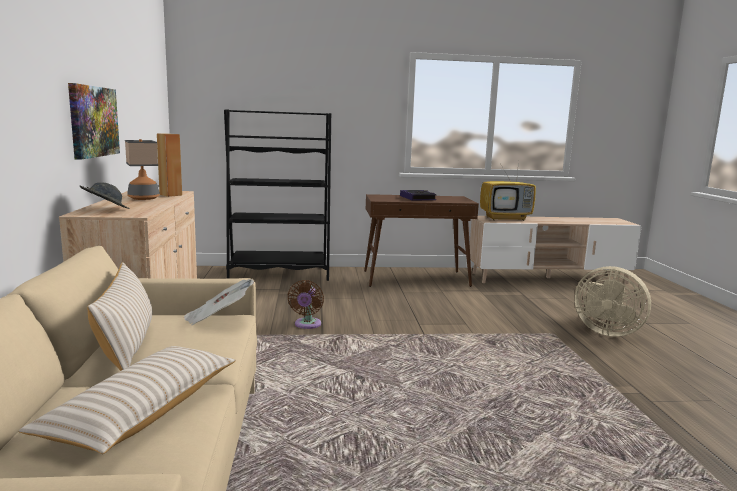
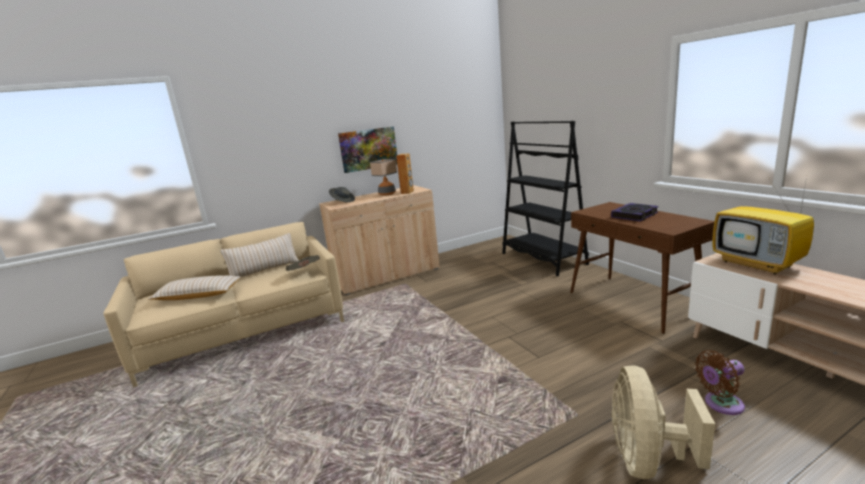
camera: 70 degrees right, 5 degrees up
(307, 325) = (454, 301): brown fan -> brown fan (720, 404)

